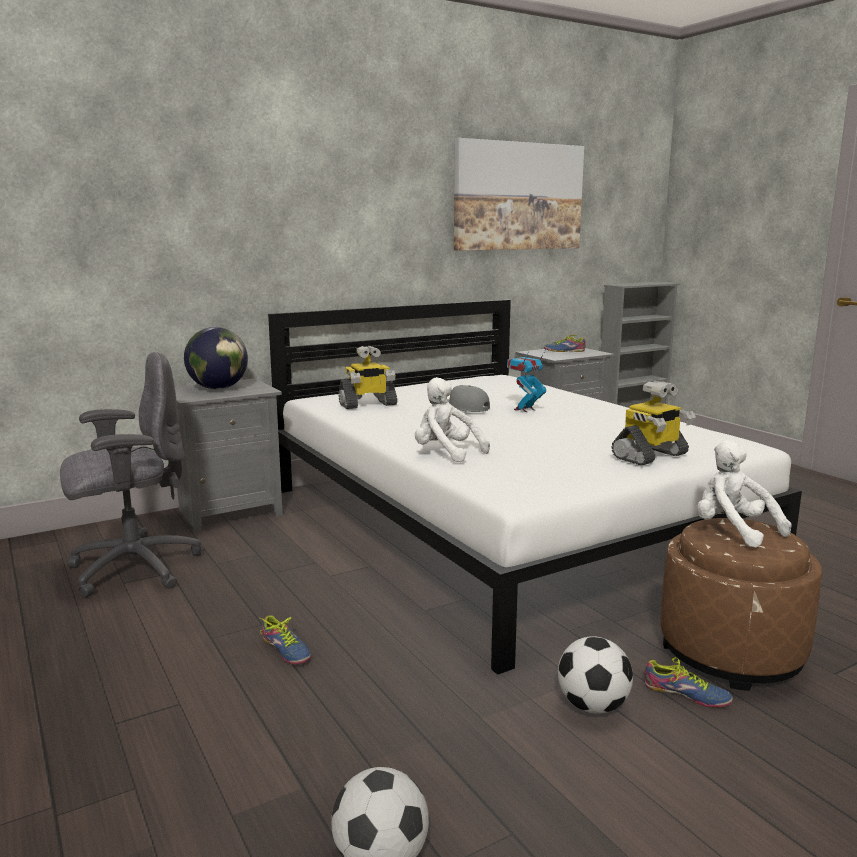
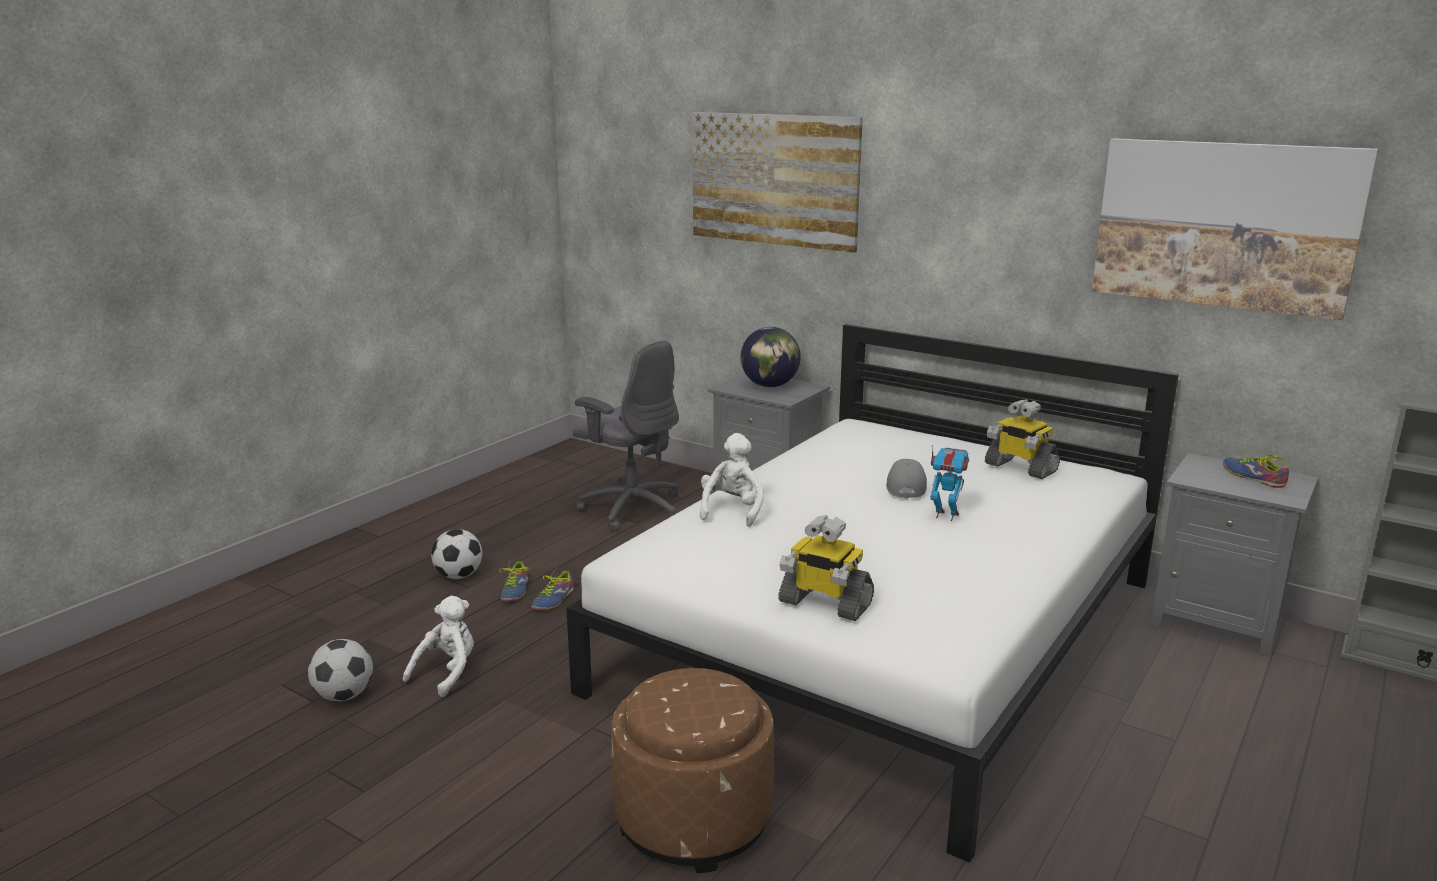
camera: 65 degrees right, 5 degrees up
(168, 177) = (773, 179): none -> picture
(367, 404) = (865, 447): toy robot -> toy robot (1020, 467)
(592, 706) = (547, 747): football -> football (459, 576)
(686, 696) = (590, 797): shoe -> shoe (513, 590)
(733, 531) = (701, 691): white plush toy -> white plush toy (447, 673)

